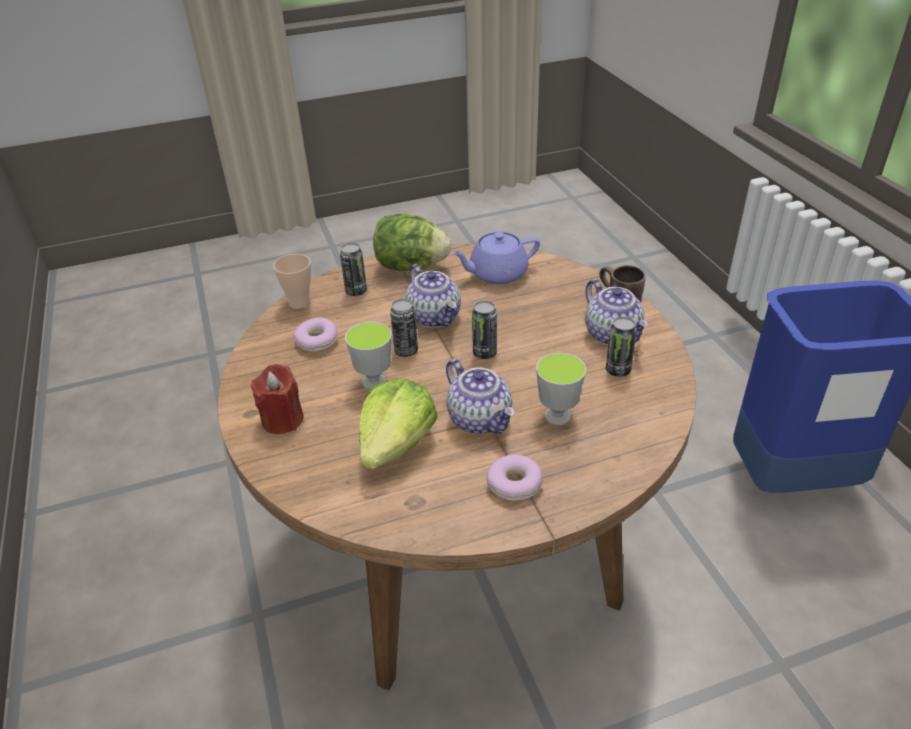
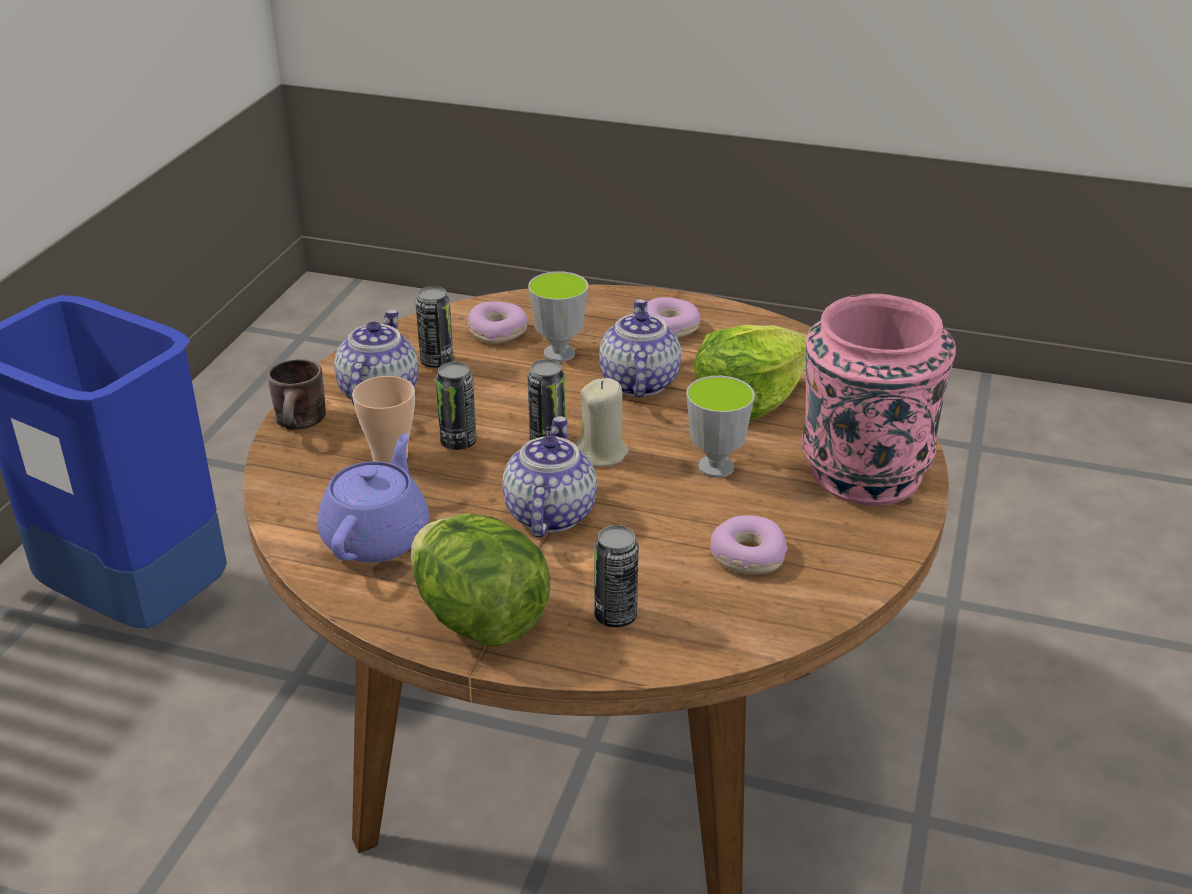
camera: 145 degrees left, 5 degrees down
(282, 419) = (862, 474): red candle -> pink vase
(299, 303) = (725, 640): cup -> cup (390, 458)
(406, 351) = (638, 486): can -> can (458, 442)
(445, 359) = (602, 453): none -> beige candle
(497, 274) = (377, 537): purple teapot -> purple teapot turned 90 degrees counterclockwise
(621, 413) = (497, 331): none -> donut

